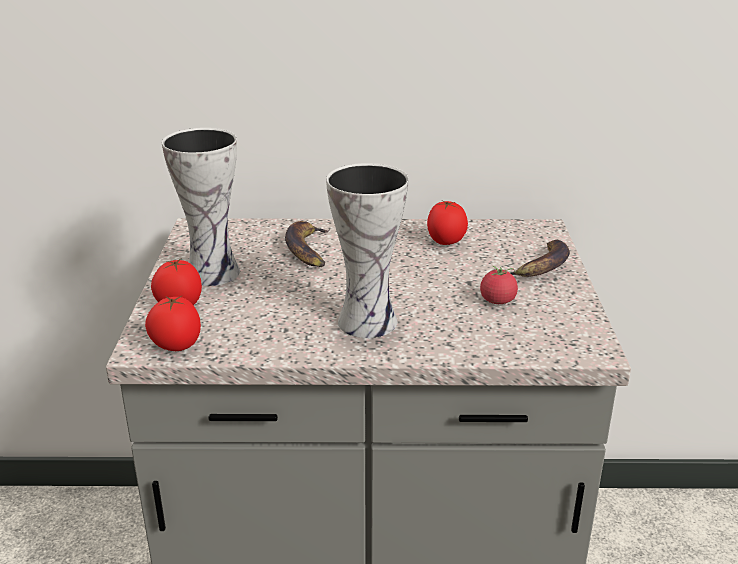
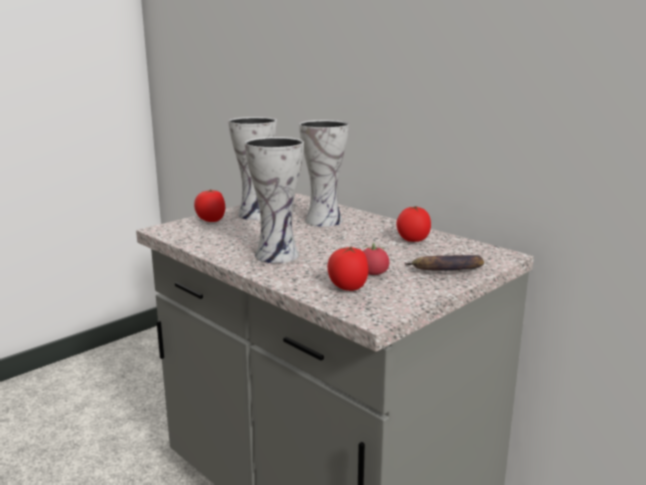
camera: 45 degrees right, 10 degrees down
(176, 346) = (174, 233): tomato -> tomato (348, 288)
(308, 250) = (323, 220): banana -> vase

